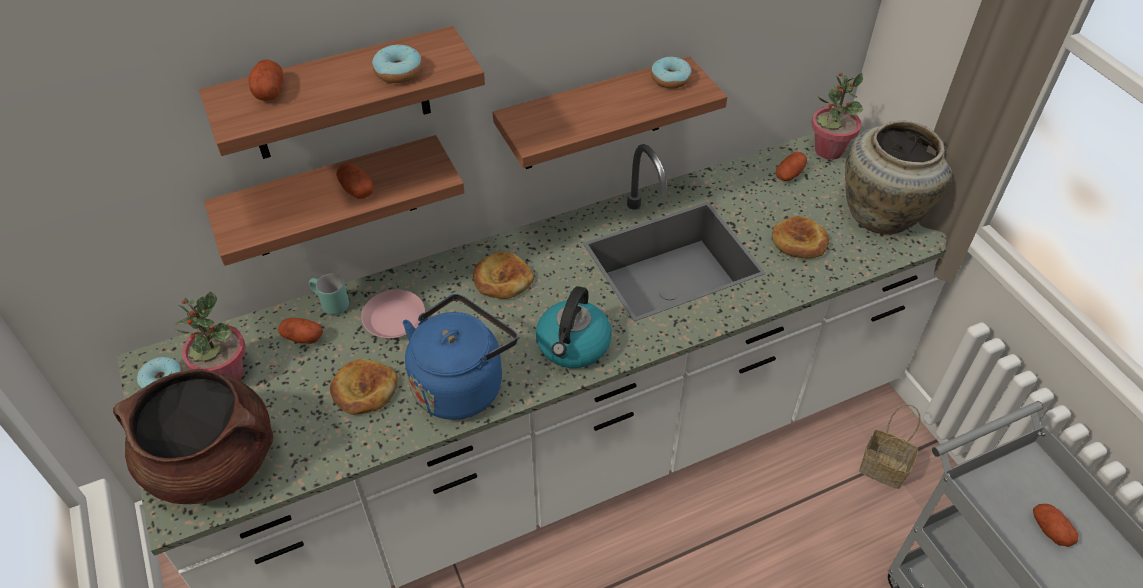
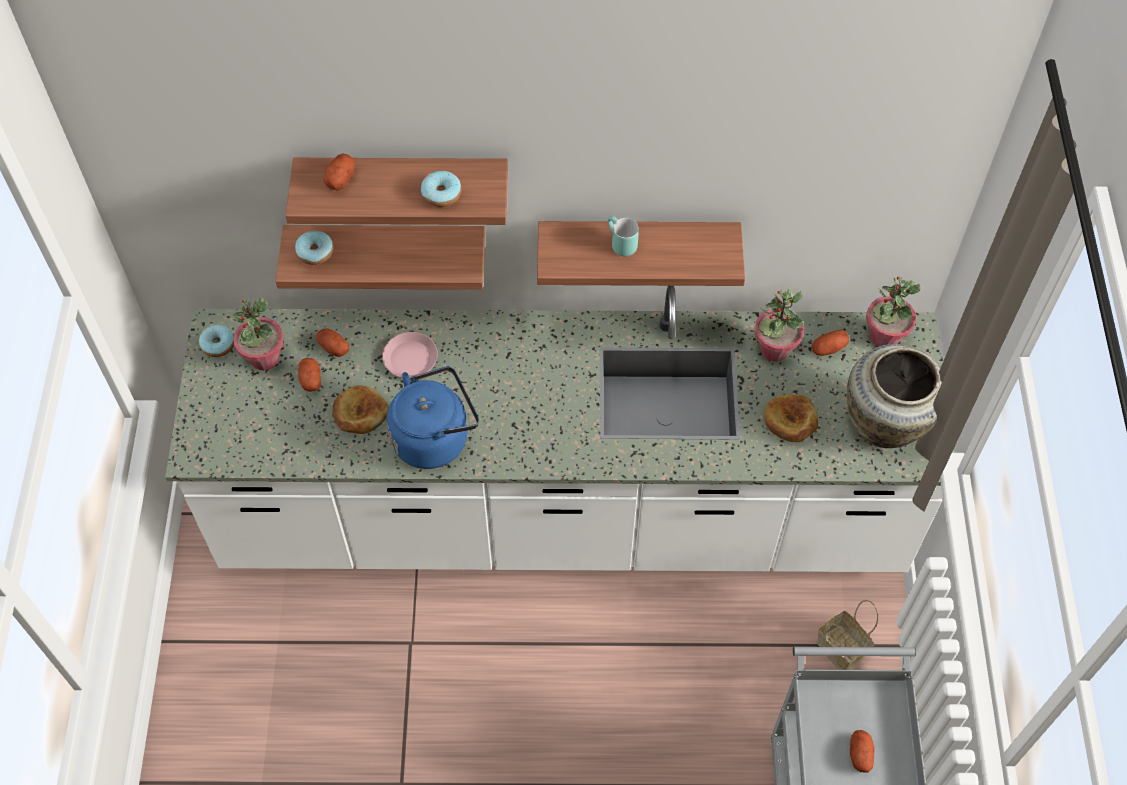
camera: 25 degrees right, 10 degrees up
(214, 462) = (230, 427): brown cooking pot -> none
(329, 305) = (366, 326): turquoise mug -> turquoise mug (619, 244)
(356, 190) = (397, 258): potato -> potato (310, 379)
(502, 279) = (513, 356): bread -> none
(573, 346) = (538, 440): kettle -> none
(670, 79) = (707, 242): donut -> donut (315, 252)
(743, 190) = (774, 349): none -> potted plant

